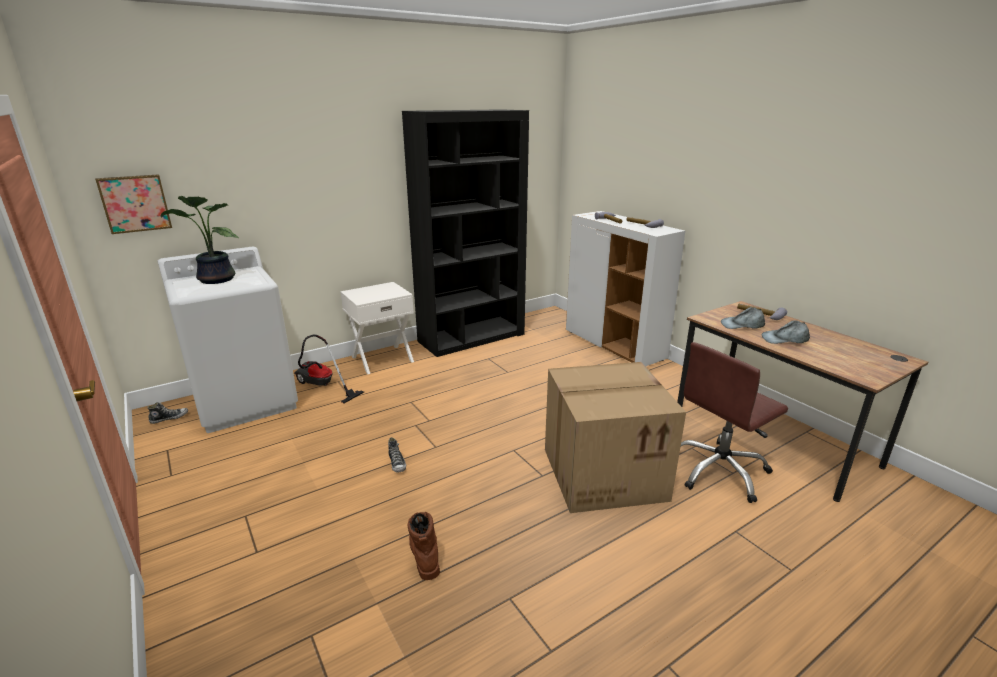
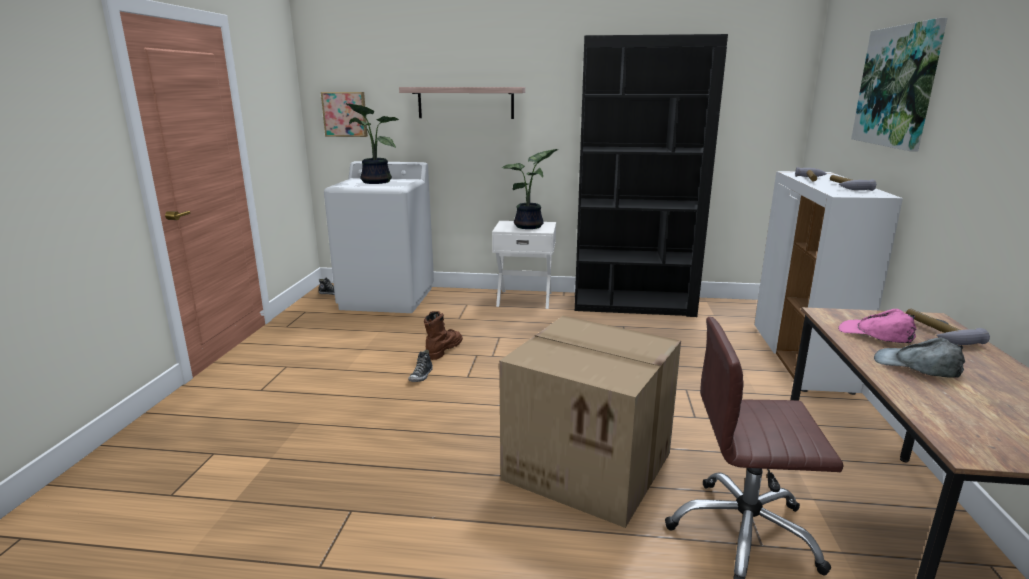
camera: 40 degrees right, 5 degrees down
(289, 177) = (465, 102): none -> shelf
(321, 386) = (450, 304): vacuum cleaner -> none
(381, 291) = (530, 226): none -> potted plant
(424, 552) = (346, 444): brown boot -> brown boot (443, 350)
(662, 155) = (897, 86): none -> picture
(742, 325) = (875, 334): grey cap -> pink cap

